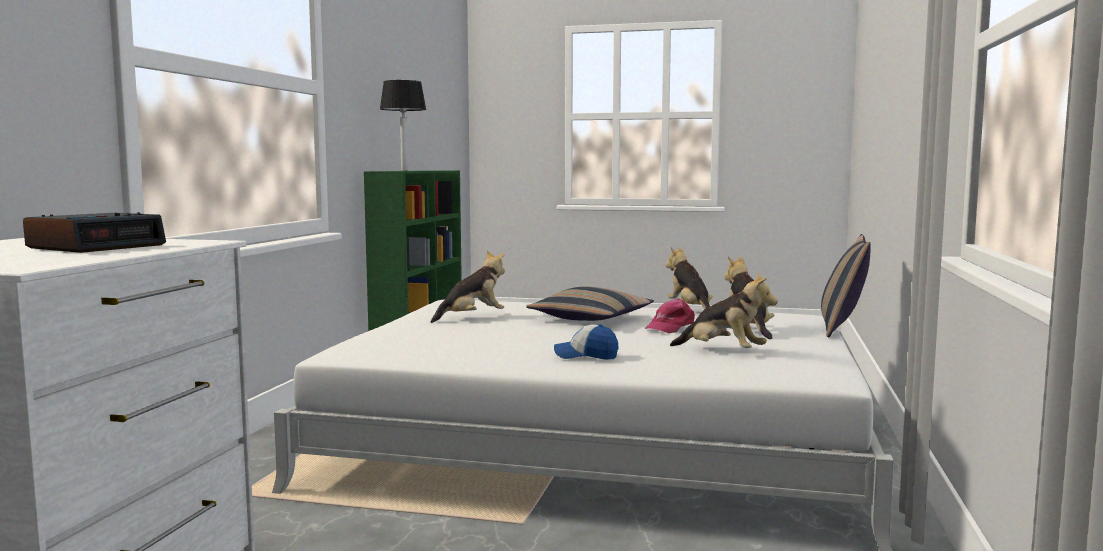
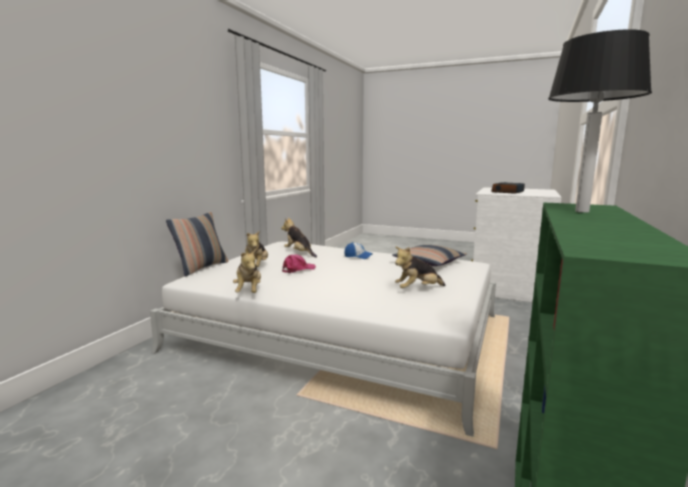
camera: 170 degrees left, 5 degrees up
(591, 318) = (336, 280): pillow -> pillow (429, 263)

